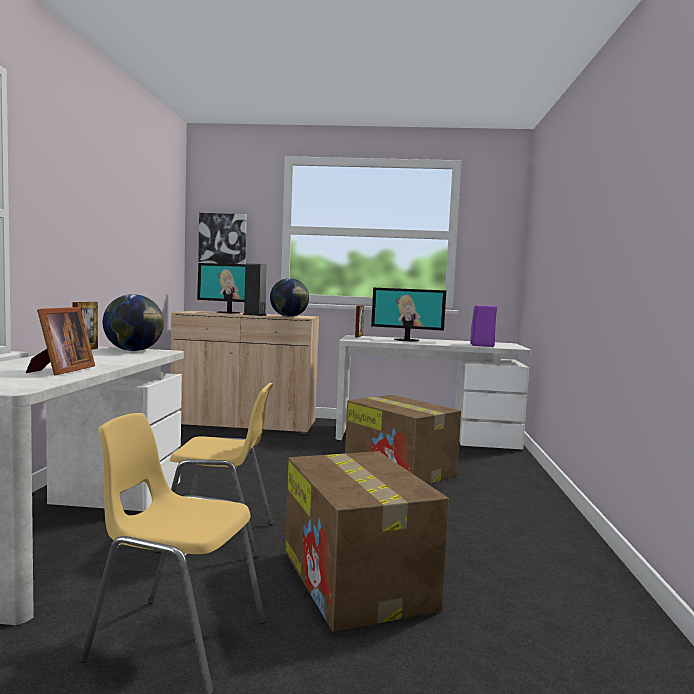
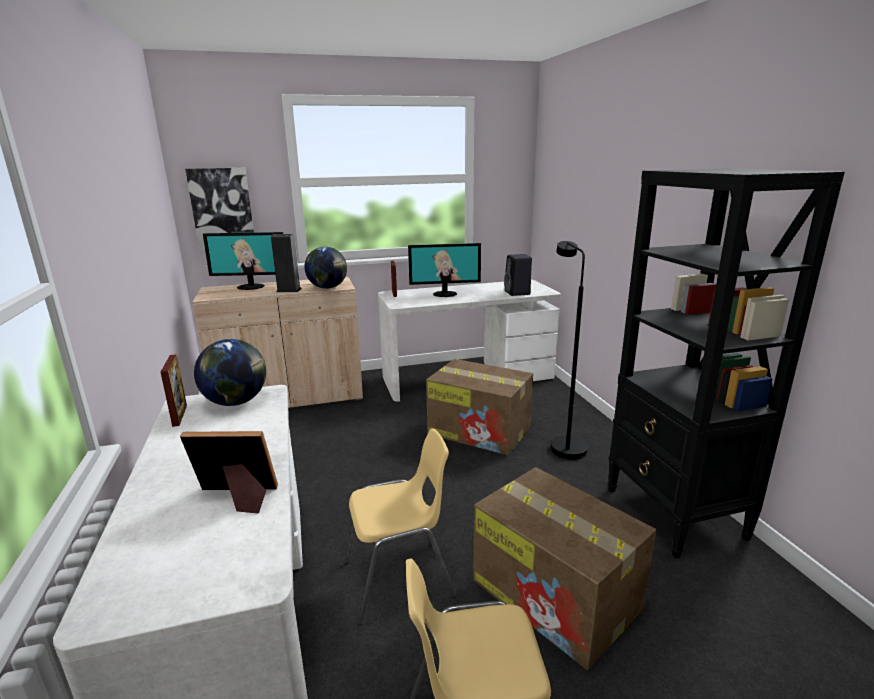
camera: 20 degrees left, 15 degrees up
(61, 371) = (237, 498): picture frame -> picture frame turned 75 degrees counterclockwise
(482, 345) = (518, 293): purple speaker -> black speaker
(482, 492) = (564, 444): none -> black floor lamp
(560, 560) = (674, 514): none -> black bookcase

